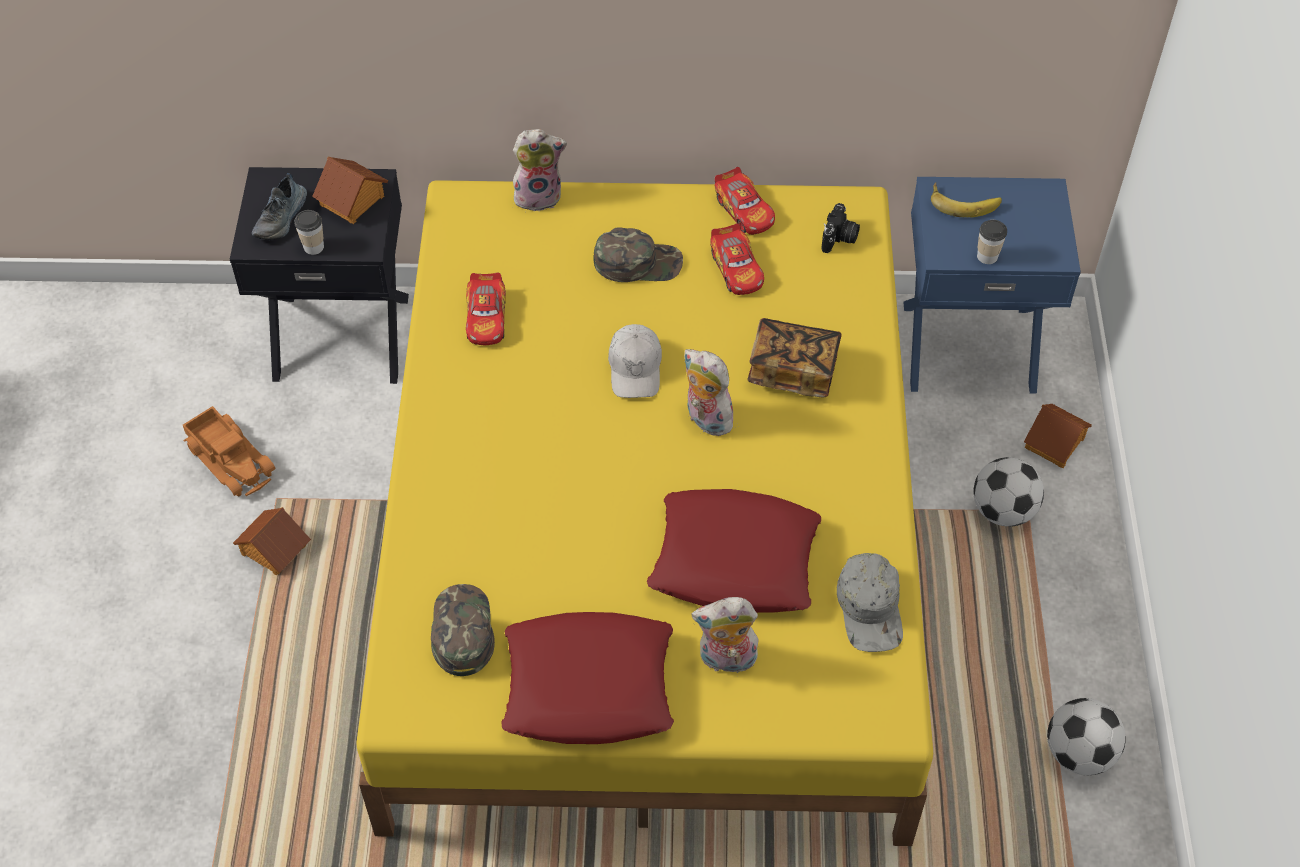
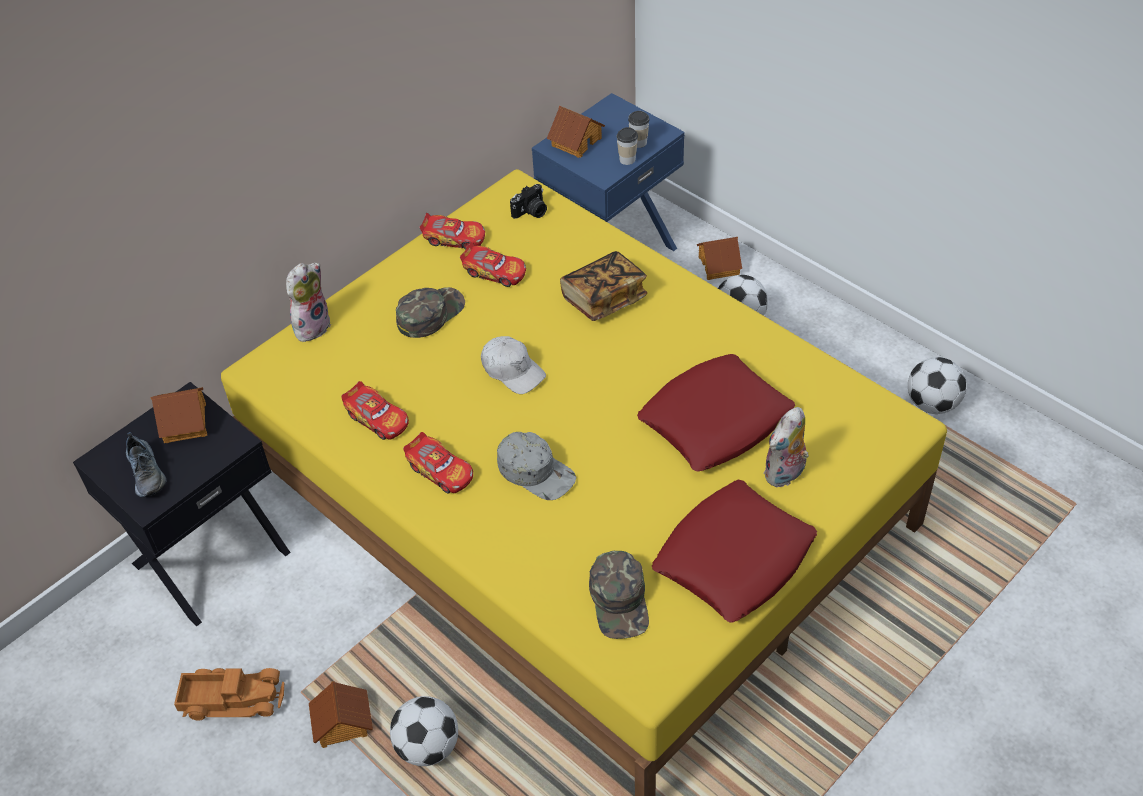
camera: 45 degrees left, 5 degrees down
(305, 625) = (427, 746): none -> football
(313, 247) = (197, 470): cup -> cup (638, 142)
(461, 631) = (620, 600): green cap -> green cap turned 135 degrees counterclockwise
(475, 403) = (441, 471): none -> toy car
(705, 419) = (592, 363): plush toy -> none
(839, 239) = (531, 212): camera -> camera turned 75 degrees clockwise
(871, 609) = (817, 381): grey cap -> grey cap (536, 471)
(964, 201) = (576, 141): banana -> toy house

